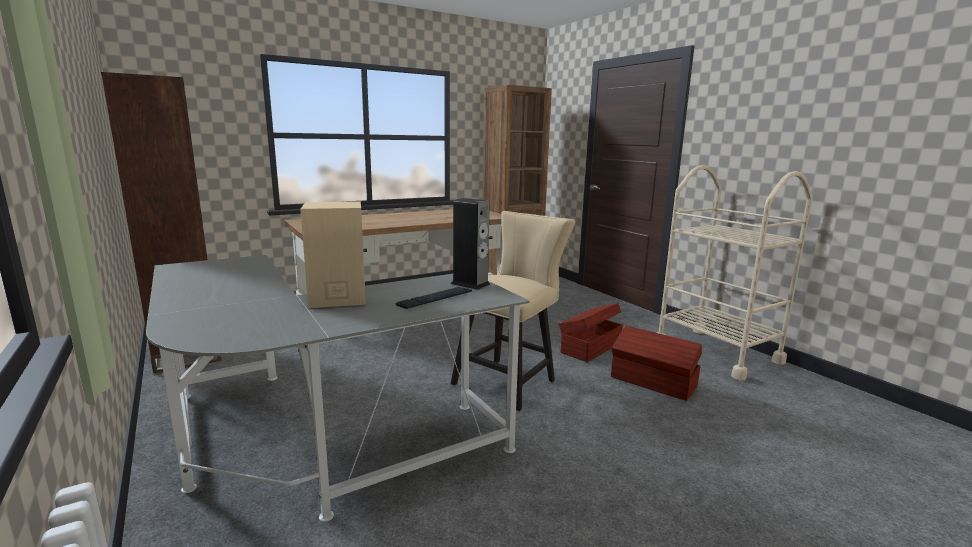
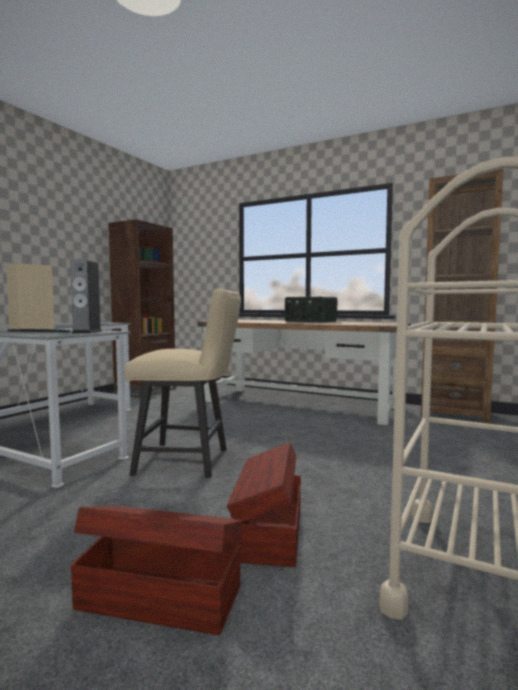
camera: 60 degrees right, 10 degrees down
(407, 216) = (310, 321): none -> radio
(590, 347) = (324, 479): brown storage box -> brown storage box (159, 595)

